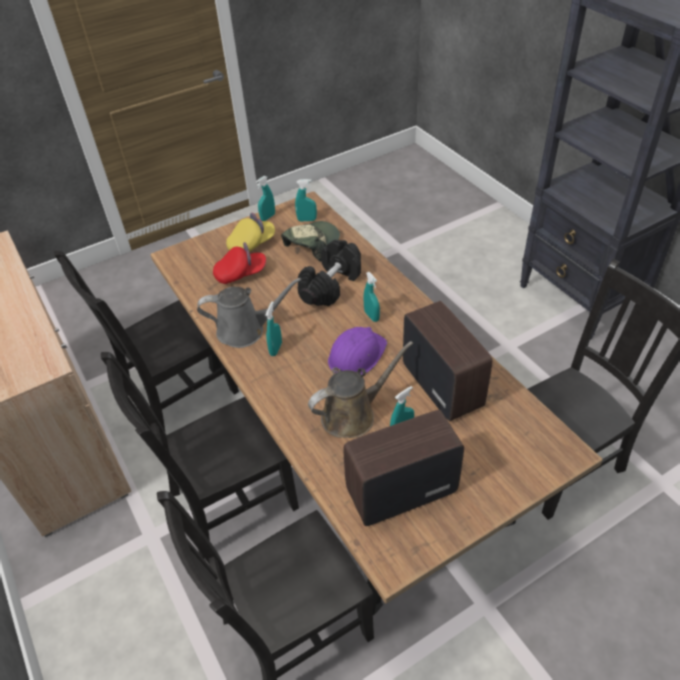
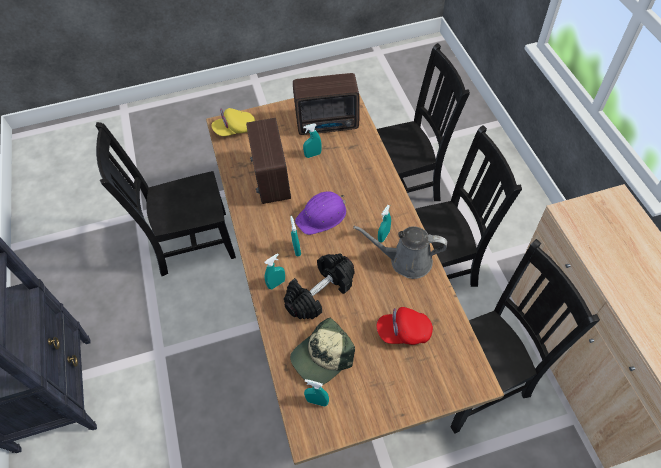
camera: 165 degrees left, 10 degrees up
(252, 244) = (387, 376): yellow cap -> yellow cap (235, 129)
(268, 217) = (361, 421): turquoise spray bottle -> turquoise spray bottle (276, 283)
(353, 415) = (340, 172): brown watering can -> none

